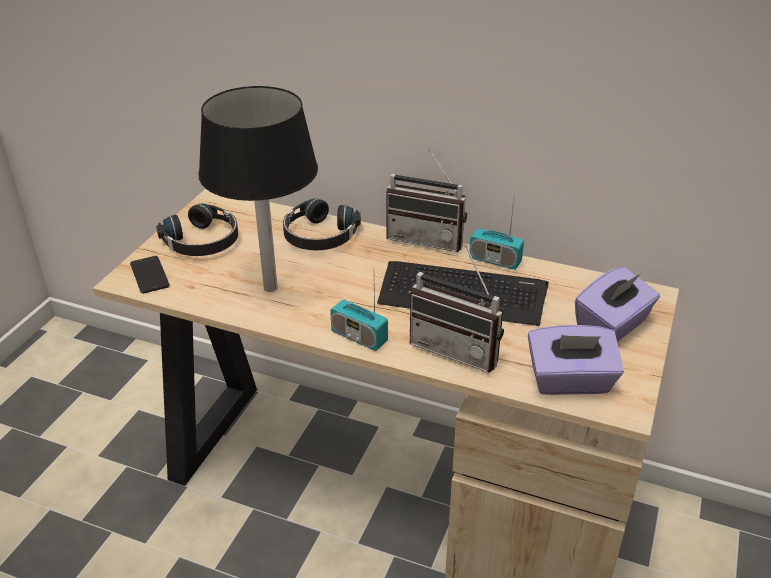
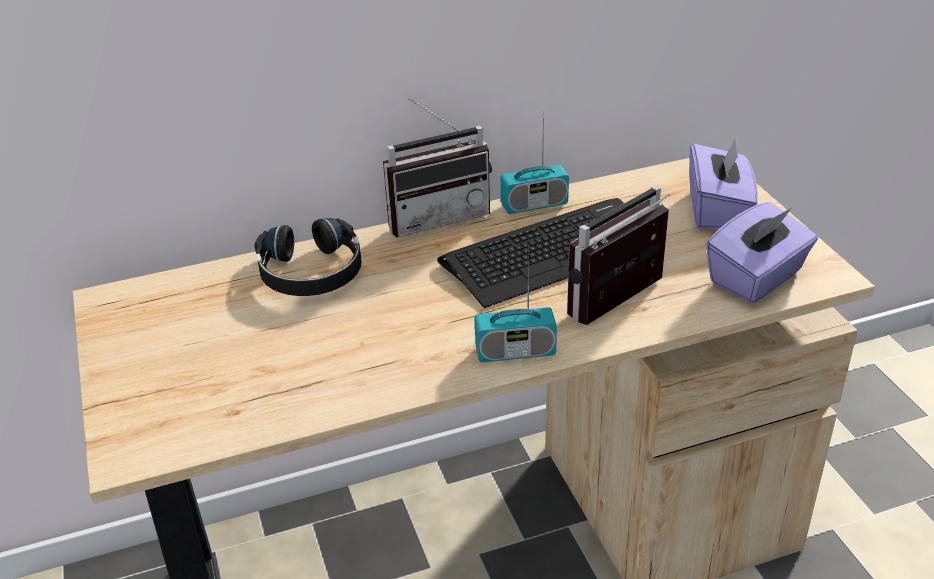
camera: 40 degrees left, 0 degrees up
(149, 275) = (154, 431): phone -> none
(203, 241) = (168, 353): black headphones -> none
(270, 287) = (338, 357): black table lamp -> none
(459, 348) = (624, 305): radio -> radio turned 150 degrees clockwise

